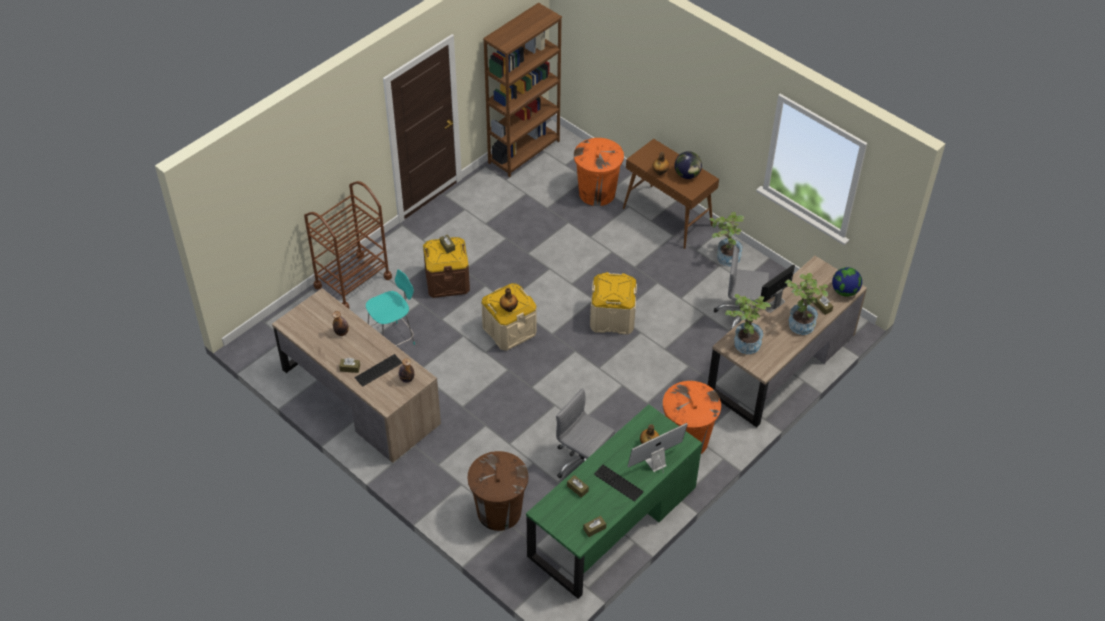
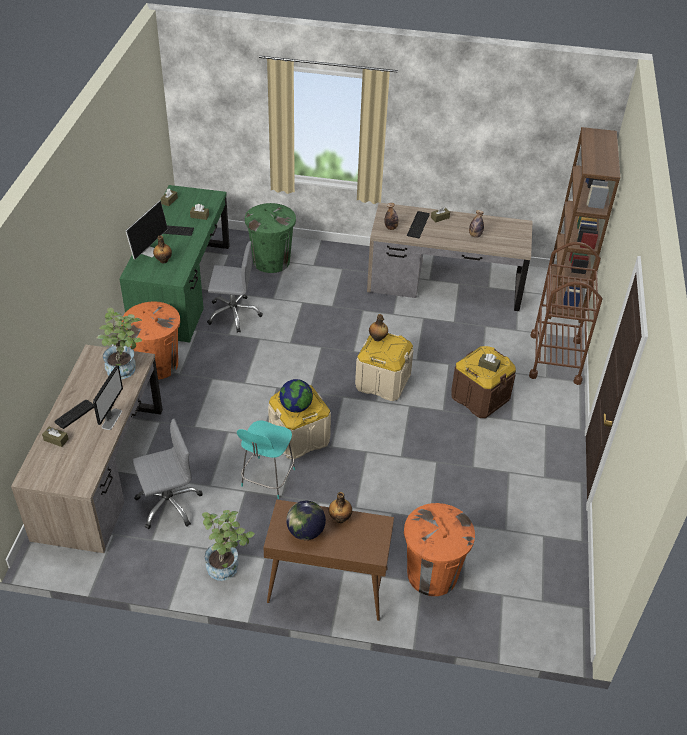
camera: 145 degrees right, 5 degrees down
(392, 340) = (468, 330): turquoise chair -> turquoise chair (267, 479)
(499, 512) = (271, 261): brown trash can -> green trash can
(524, 151) = (563, 586): brown bookcase -> brown bookcase (564, 296)
(800, 321) = (74, 414): potted plant -> keyboard
(844, 291) = (36, 469): globe -> globe (296, 407)

